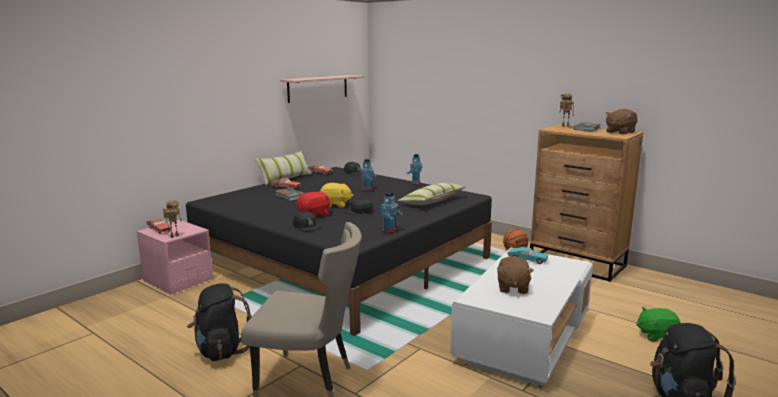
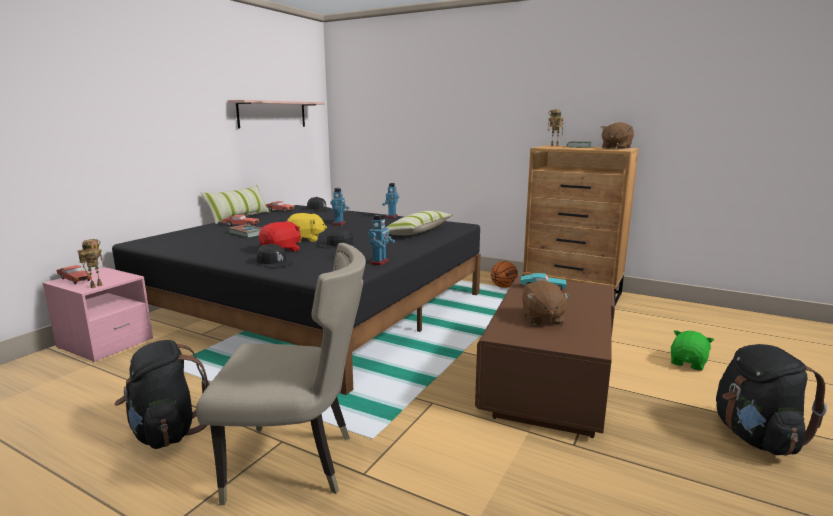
camera: 10 degrees left, 0 degrees up
(523, 338) = (549, 379): white coffee table -> brown coffee table
(656, 335) = (688, 363): green plush toy -> green plush toy turned 135 degrees clockwise

